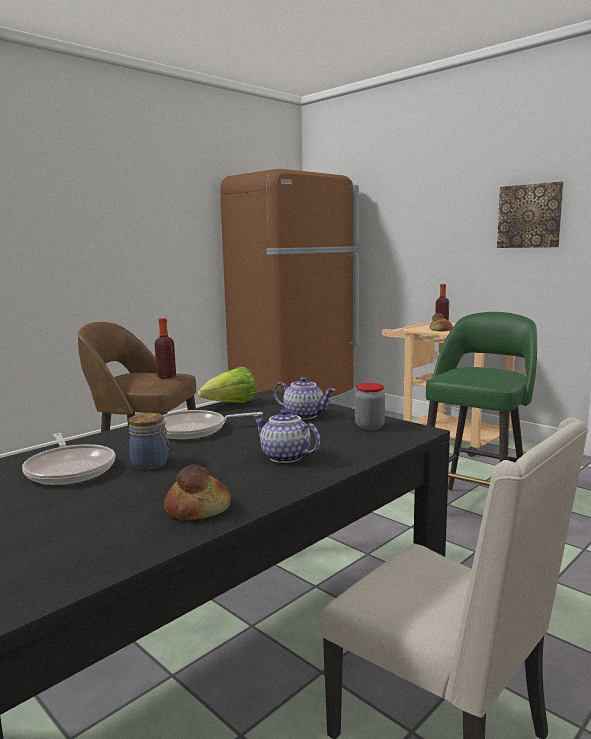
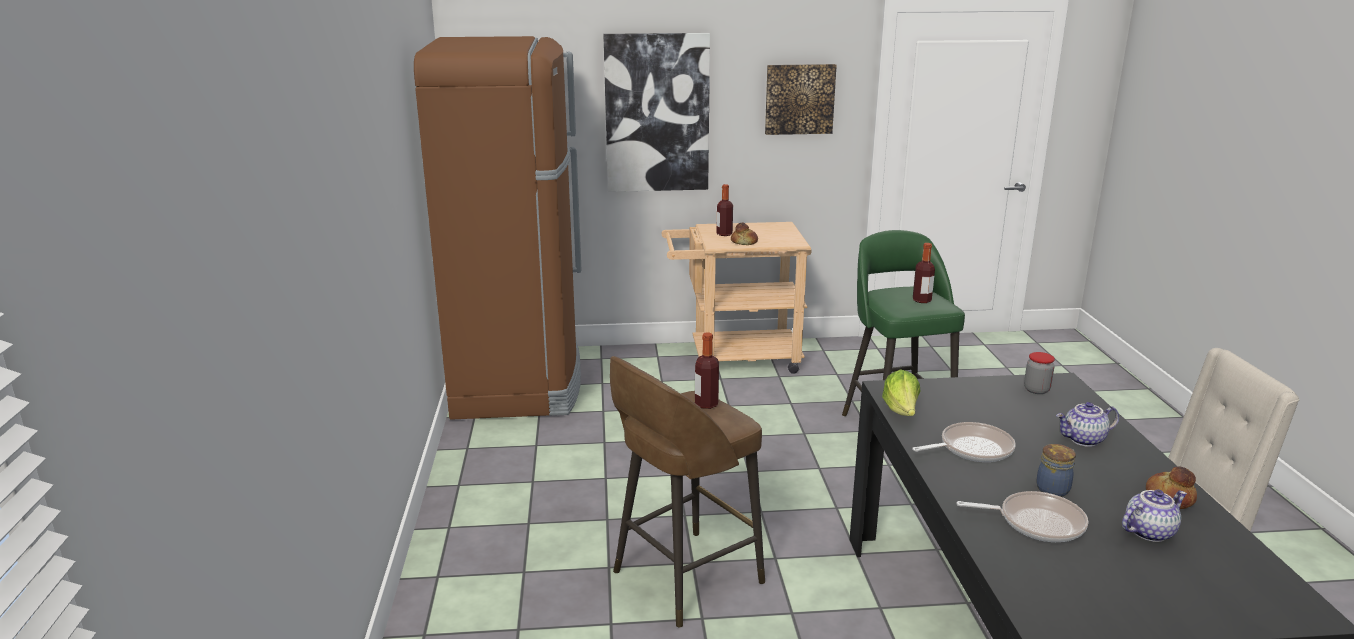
camera: 50 degrees left, 10 degrees up
(194, 430) = (972, 449): frying pan -> frying pan turned 135 degrees counterclockwise
(304, 415) = (976, 398): teapot -> teapot (1148, 531)
(419, 231) = (657, 113): none -> picture
(485, 375) = (921, 300): none -> bottle

